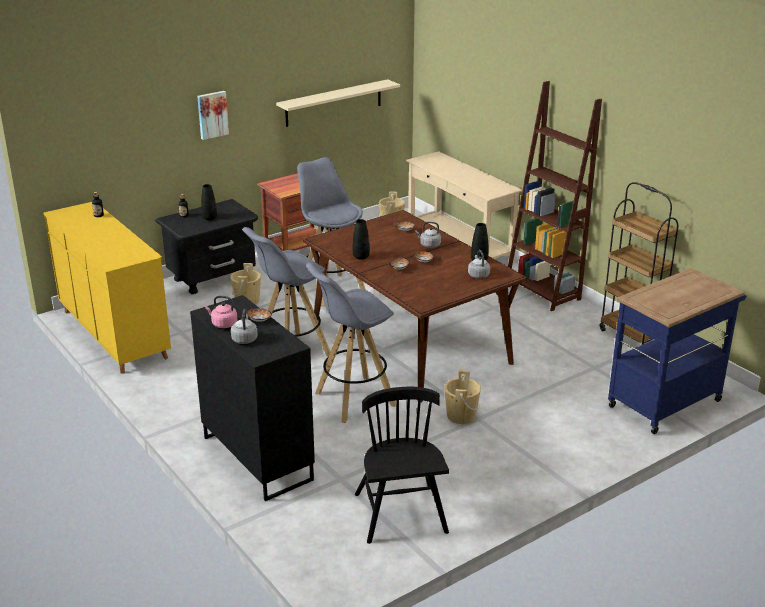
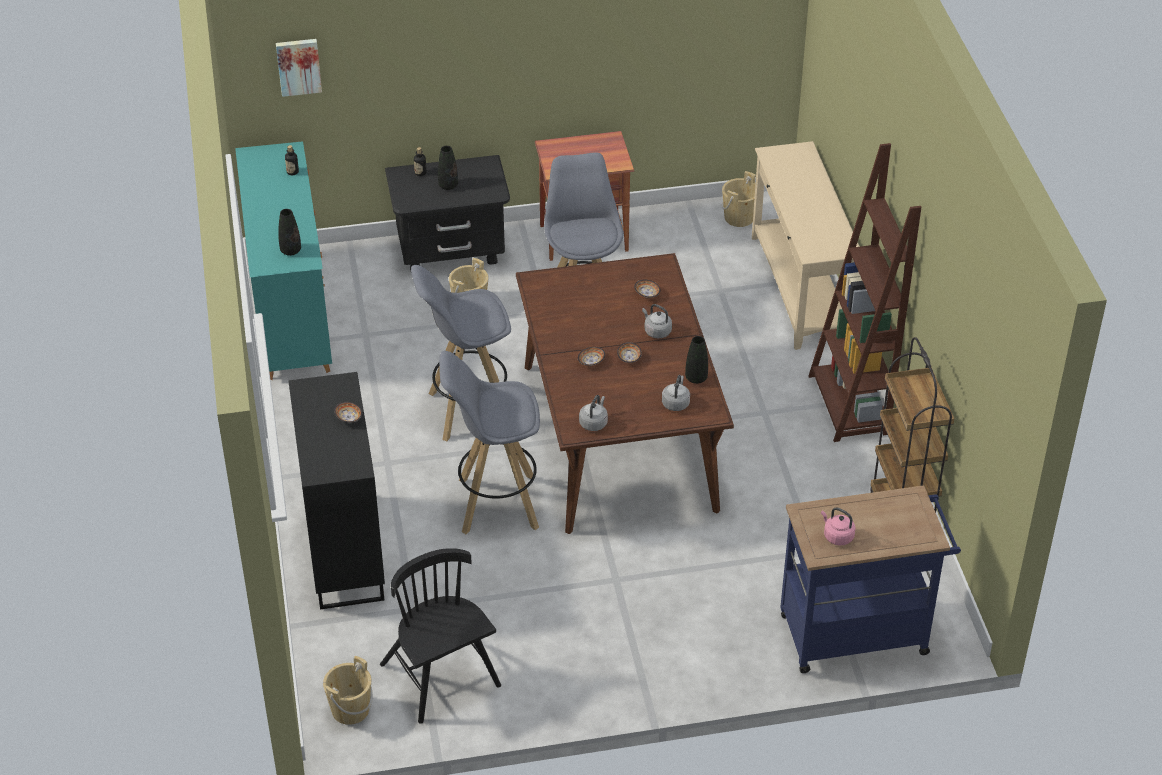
camera: 25 degrees right, 15 degrees up
(114, 334) = (290, 314): yellow cabinet -> turquoise cabinet
(212, 114) = (475, 53): picture -> picture (298, 66)
(223, 324) = (309, 412): pink kettle -> pink kettle (837, 536)
(244, 339) = (317, 441): grey kettle -> grey kettle (594, 423)
(334, 103) = (666, 49): beige shelf -> none
(361, 257) = (560, 327): black vase -> black vase (290, 251)
(402, 516) = (443, 679): black chair -> black chair turned 45 degrees counterclockwise
(461, 416) = (600, 569): beige bucket -> beige bucket (350, 709)

